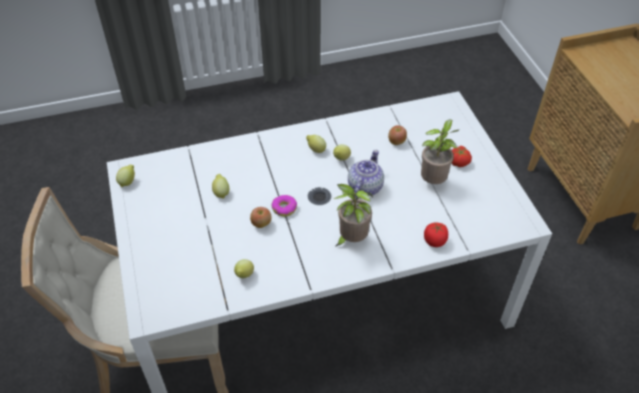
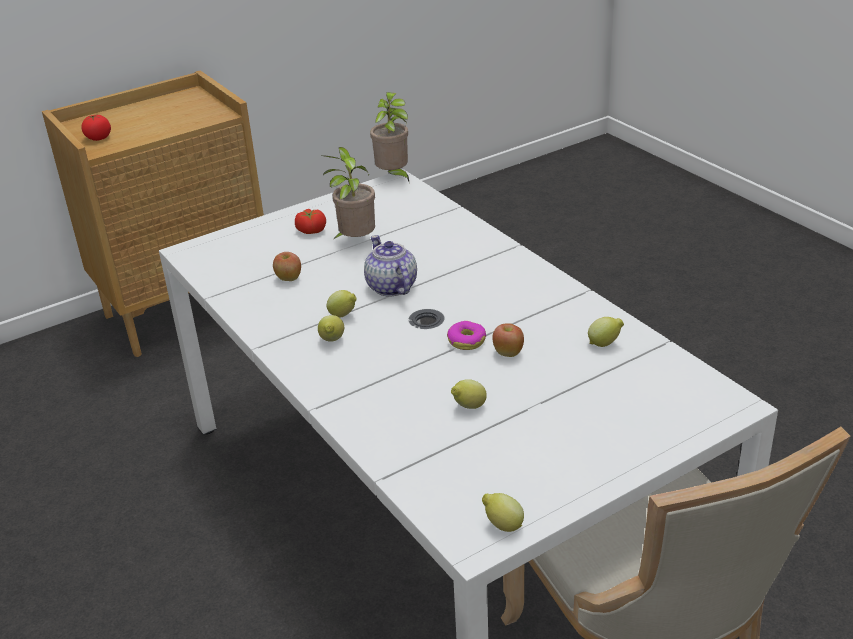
camera: 105 degrees left, 15 degrees down
(351, 239) = (489, 279): potted plant -> potted plant (394, 177)
(364, 187) = (390, 287): teapot -> teapot turned 60 degrees clockwise
(434, 241) = (456, 227): tomato -> tomato (98, 138)

